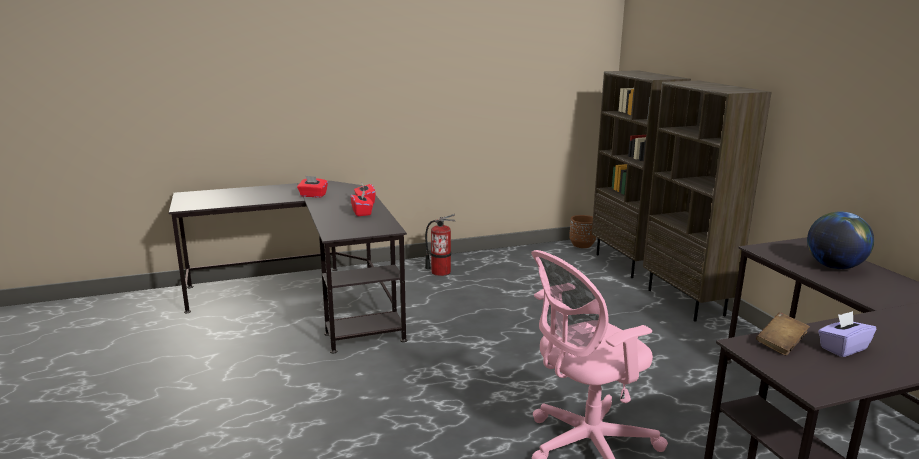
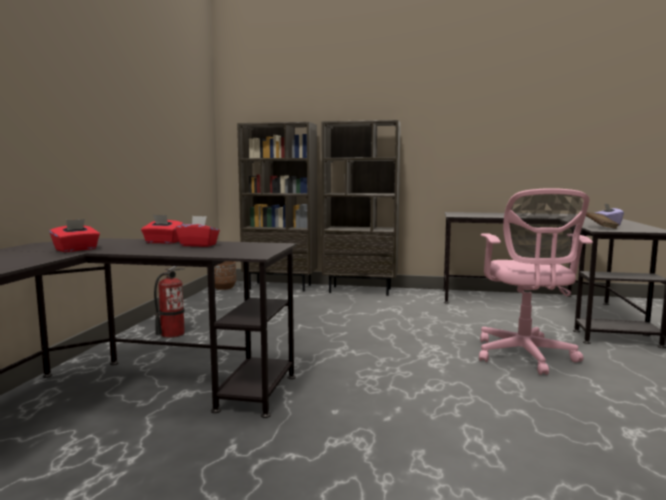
camera: 60 degrees left, 10 degrees down
(834, 266) = (495, 214): globe -> none

